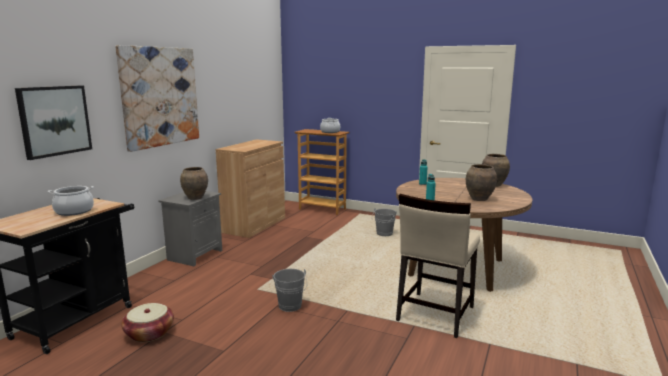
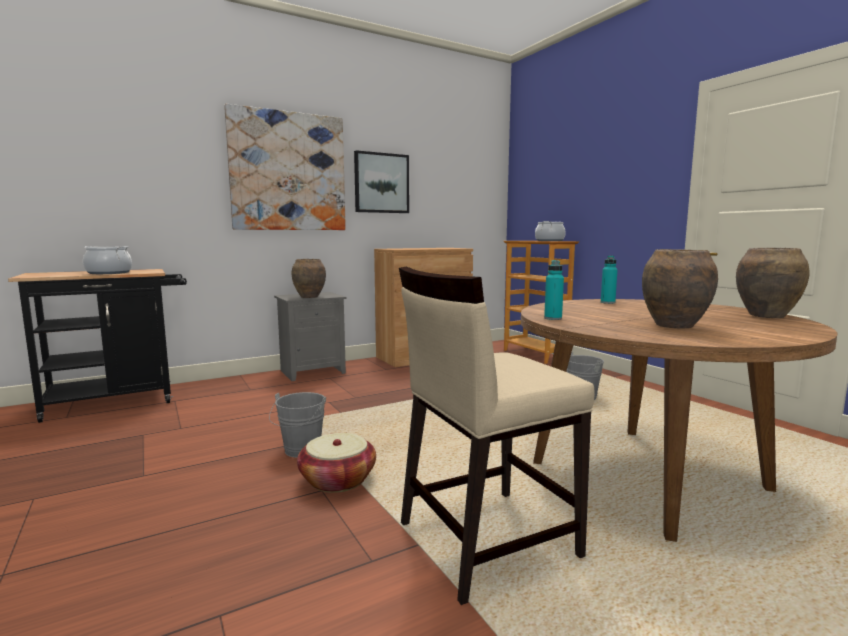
camera: 35 degrees right, 5 degrees down
(54, 120) = (134, 179): picture -> picture (381, 183)
(149, 333) = (131, 431): basket -> basket (337, 480)

